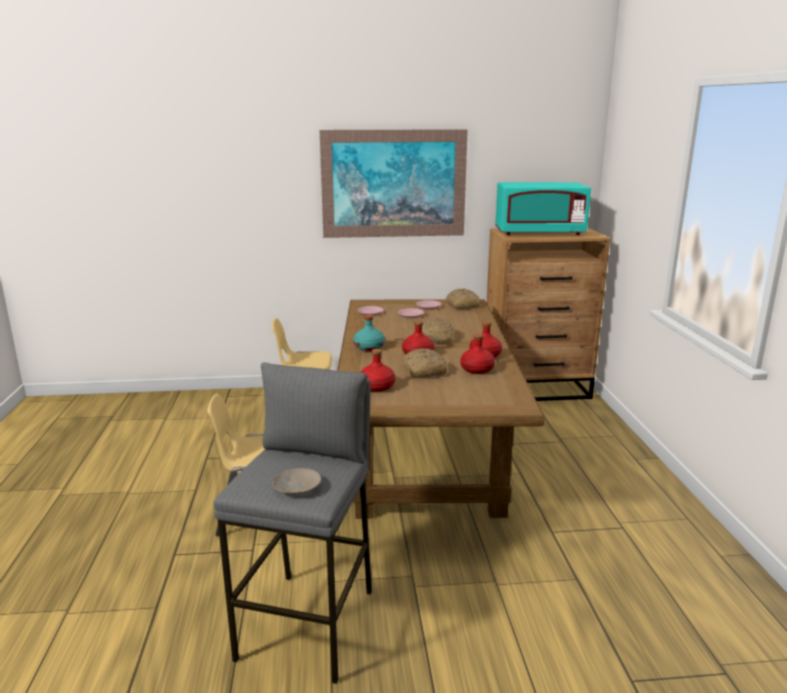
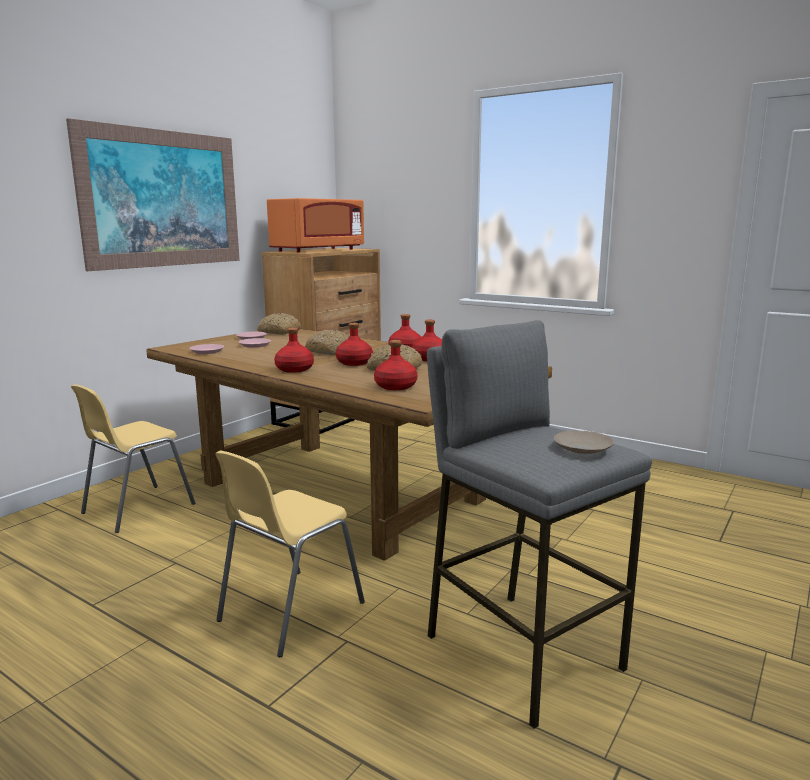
camera: 50 degrees left, 5 degrees down
(369, 347) = (294, 369): turquoise bottle -> red bottle
(539, 233) = (318, 250): turquoise microwave -> orange microwave

